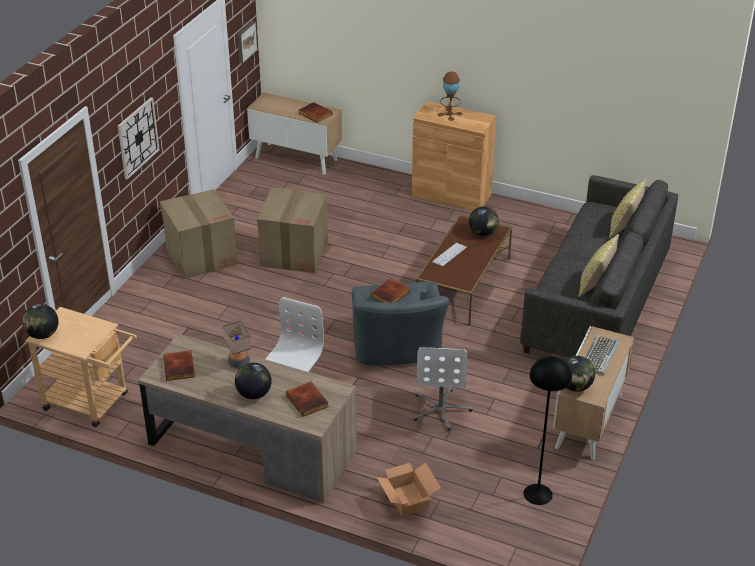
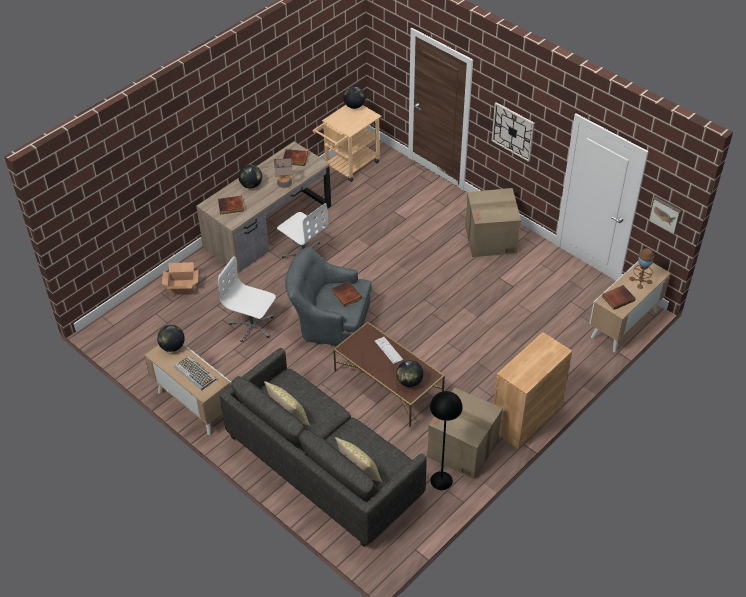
camera: 110 degrees right, 10 degrees up
(294, 253) = (474, 291): cardboard box -> cardboard box (463, 449)
(449, 114) = (540, 359): brown table lamp -> brown table lamp (640, 280)
(538, 494) = (146, 351): black floor lamp -> black floor lamp (441, 480)

